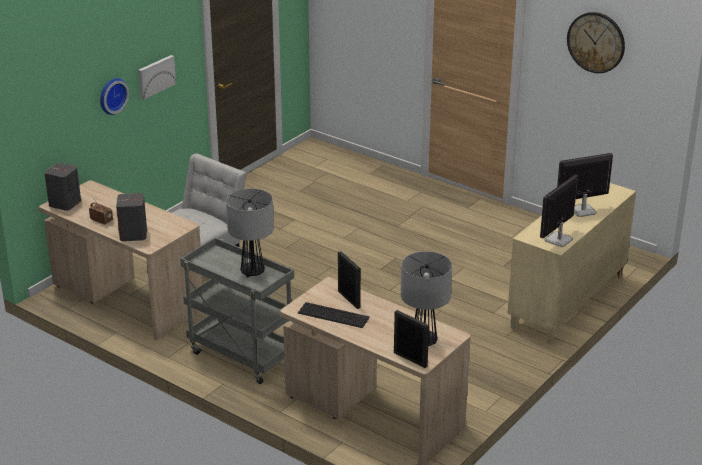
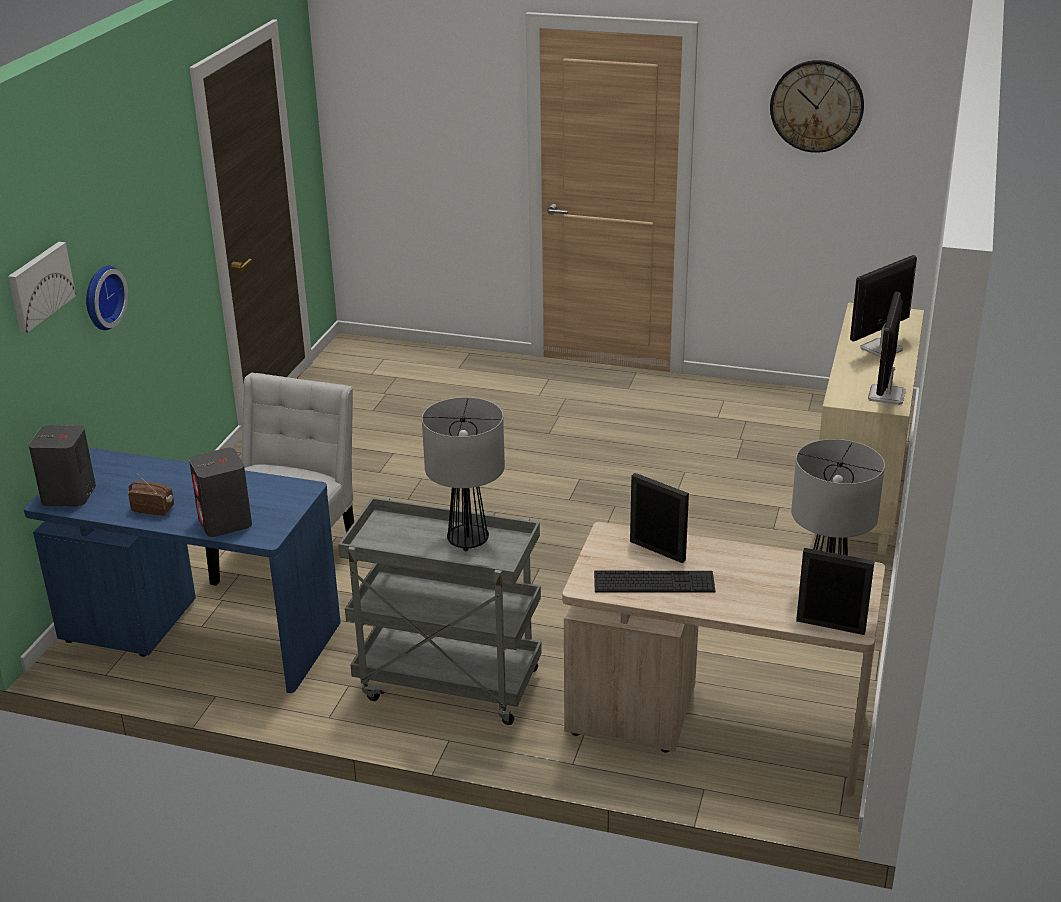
camera: 20 degrees left, 0 degrees up
(126, 298) = (199, 635): beige desk -> blue desk
(155, 76) = (155, 258): picture -> picture (39, 285)

